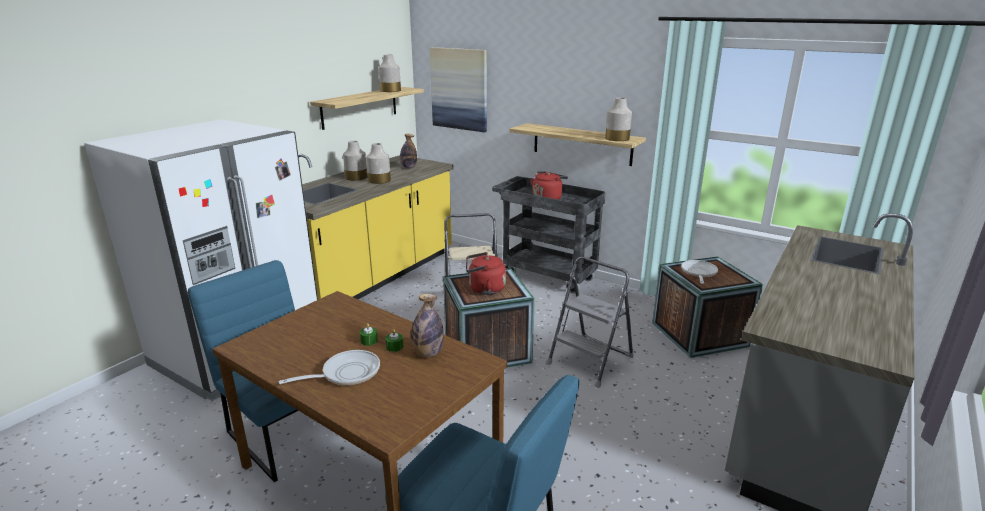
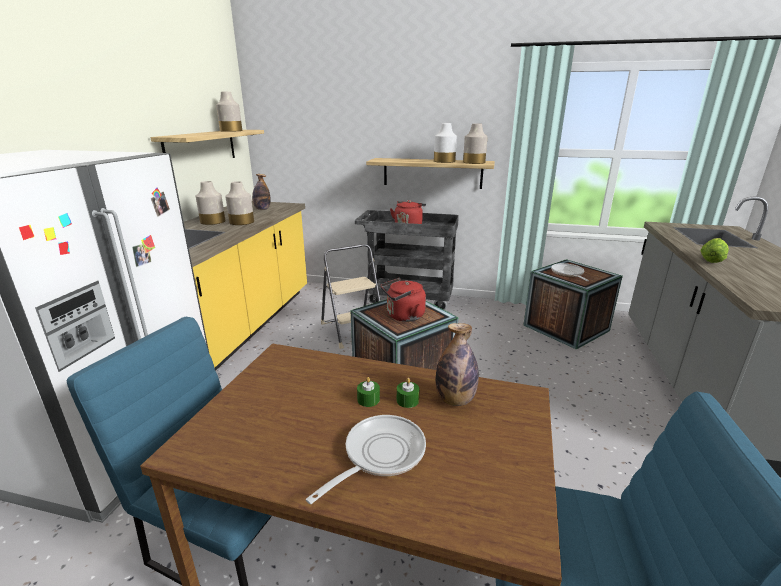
camera: 20 degrees left, 0 degrees up
(459, 89) = (300, 129): picture -> none
(588, 134) = (444, 161): none -> white vase
(592, 359) = (502, 367): grey step ladder -> none
(793, 279) = (711, 260): none -> lettuce

